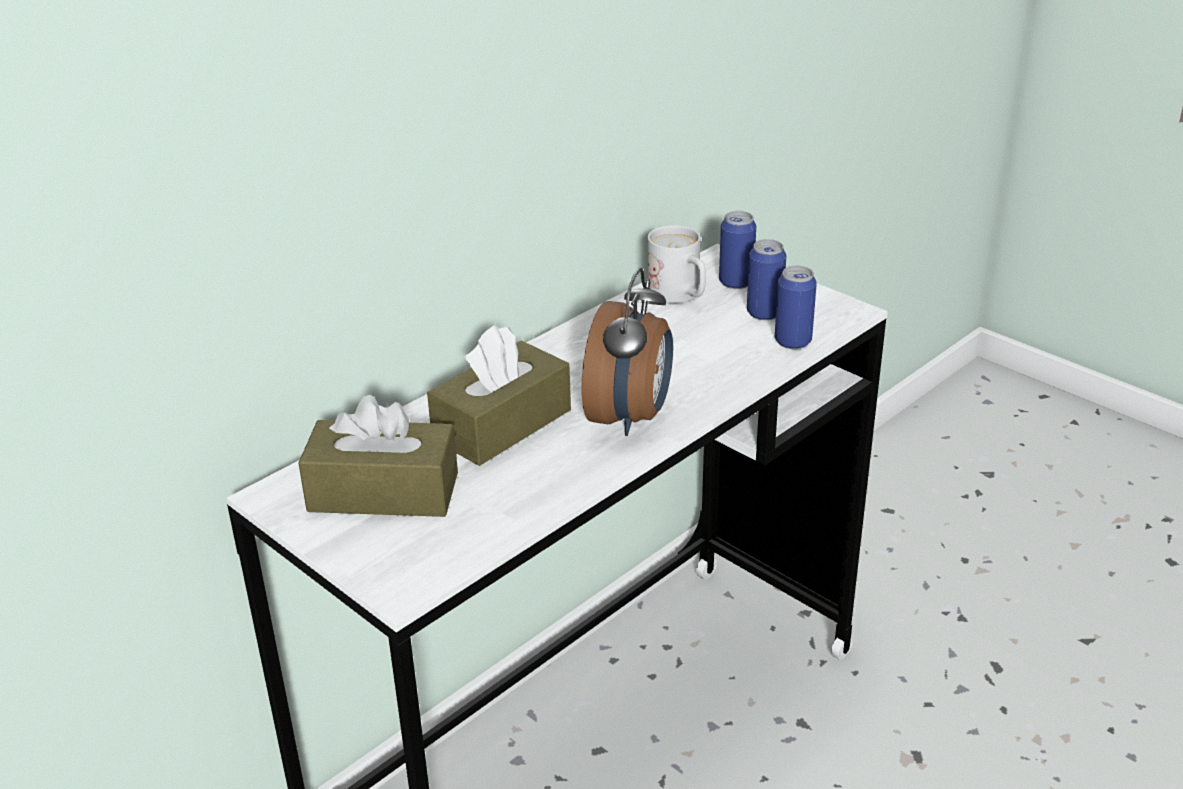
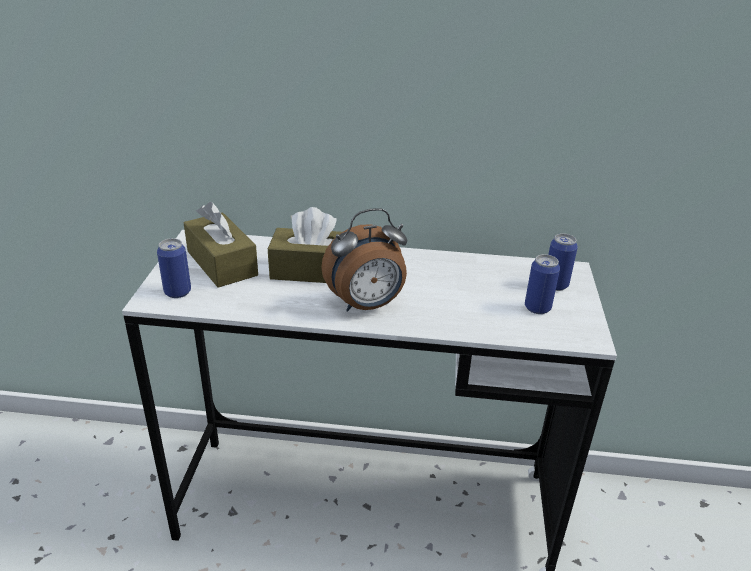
camera: 50 degrees right, 0 degrees up
(680, 296) = (511, 272): white mug -> none
(793, 341) = (521, 330): can -> can (177, 292)

